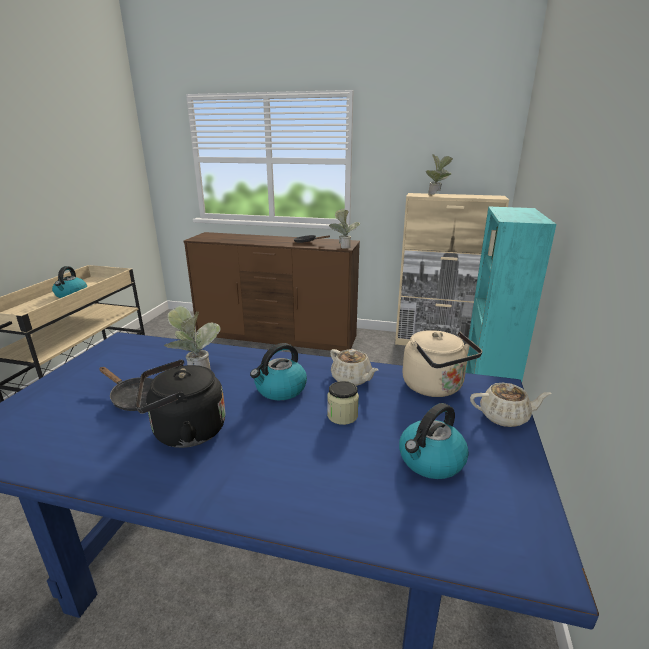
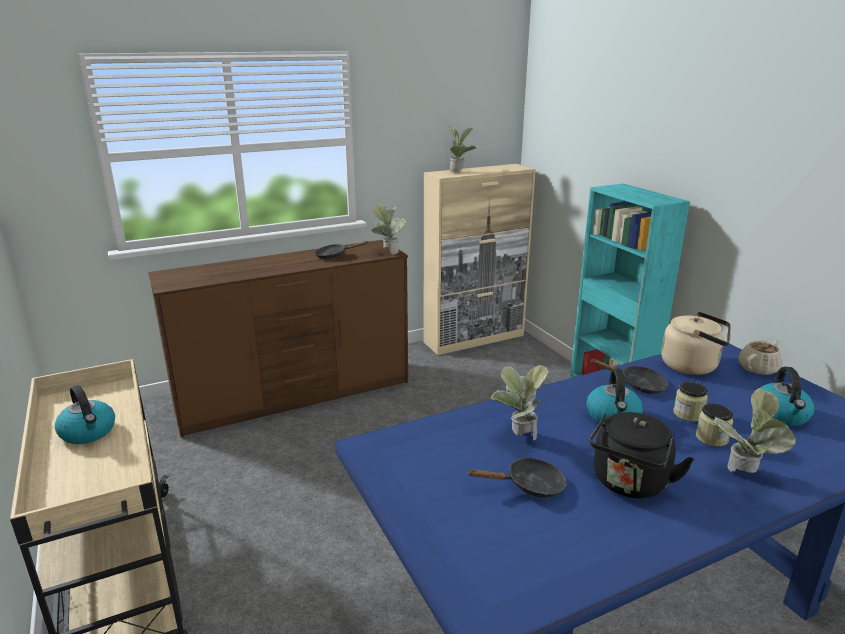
camera: 40 degrees left, 0 degrees up
(275, 480) = (744, 475): none -> potted plant
(318, 441) = (711, 438): none -> jar
(352, 379) = (637, 385): beige teapot -> black frying pan

